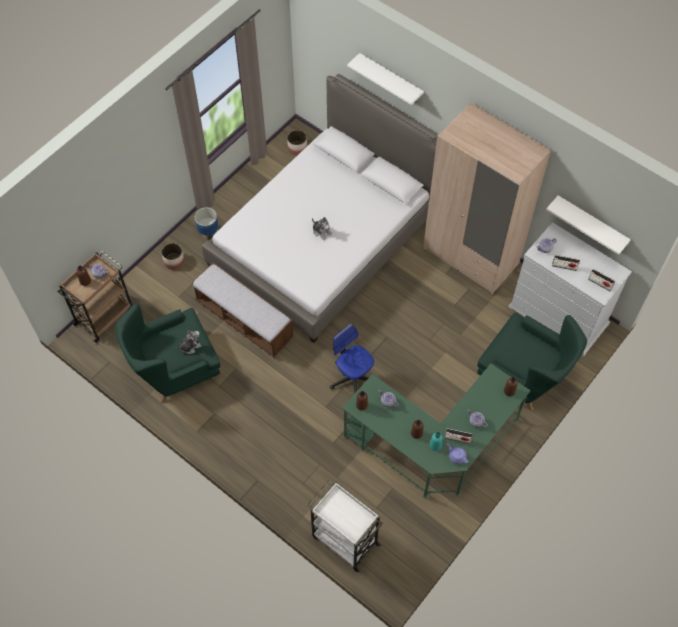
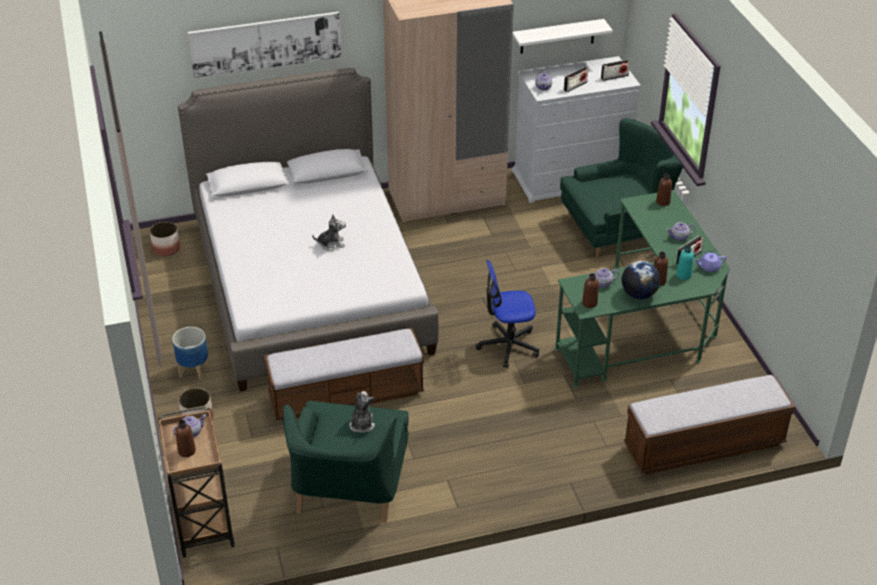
camera: 55 degrees left, 20 degrees down
(344, 539) = (703, 445): white cart -> bench
(391, 79) = (265, 43): white shelf -> picture
(393, 429) = (638, 294): none -> globe

